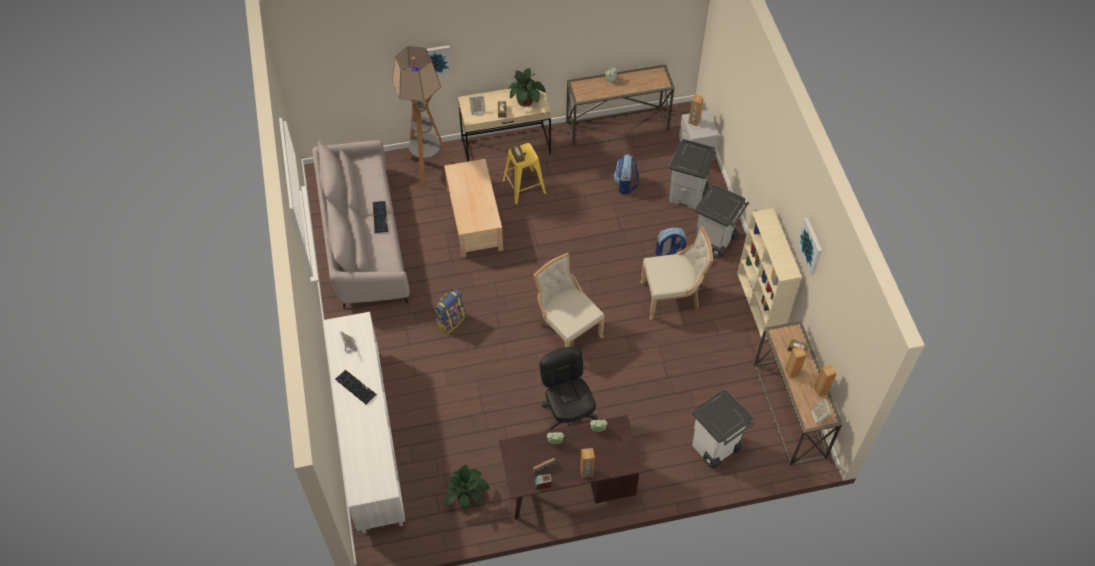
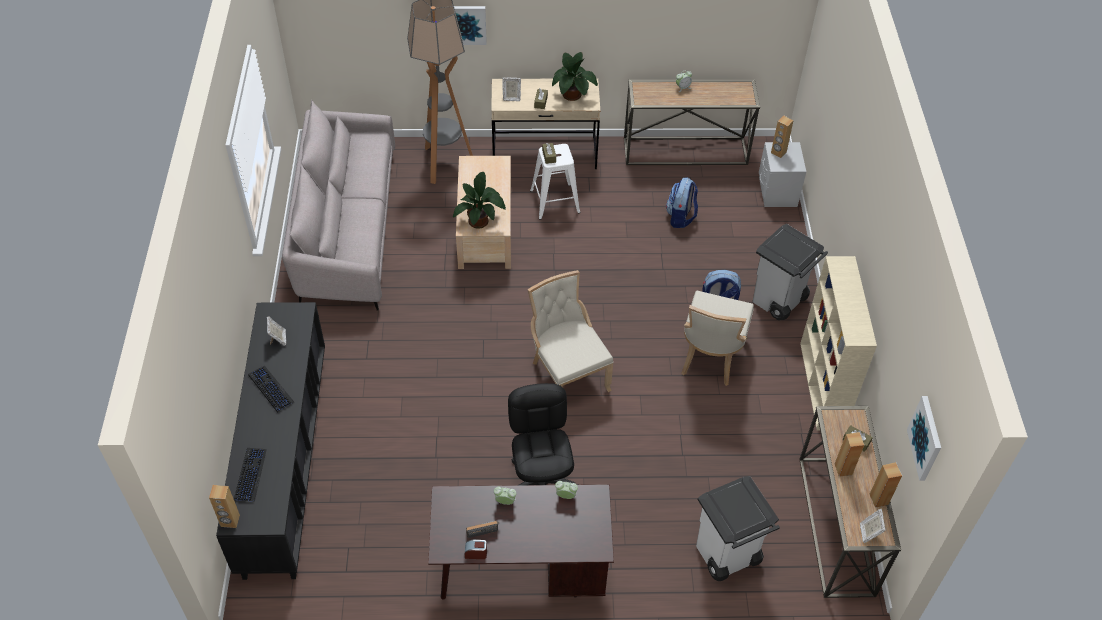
camera: 10 degrees right, 5 degrees down
(369, 438) = (284, 462): white cabinet -> black cabinet
(380, 217) = (365, 202): keyboard -> keyboard (250, 475)
(450, 321) = (425, 340): backpack -> none
(466, 496) = (386, 557): potted plant -> potted plant (480, 220)
(523, 187) = (554, 202): yellow stool -> white stool
(586, 472) = (537, 548): brown speaker -> brown speaker (230, 521)
(672, 296) = (710, 357): beige chair -> beige chair turned 105 degrees clockwise
(687, 195) = (756, 241): grey trash can -> none
(811, 246) = (893, 301): picture -> picture (926, 438)

